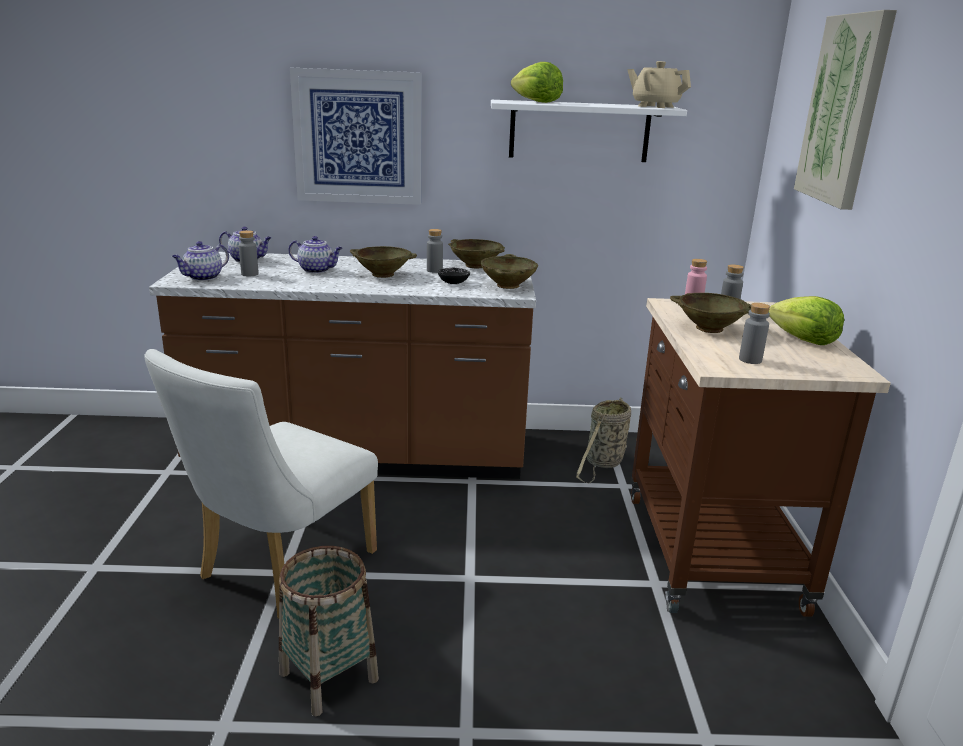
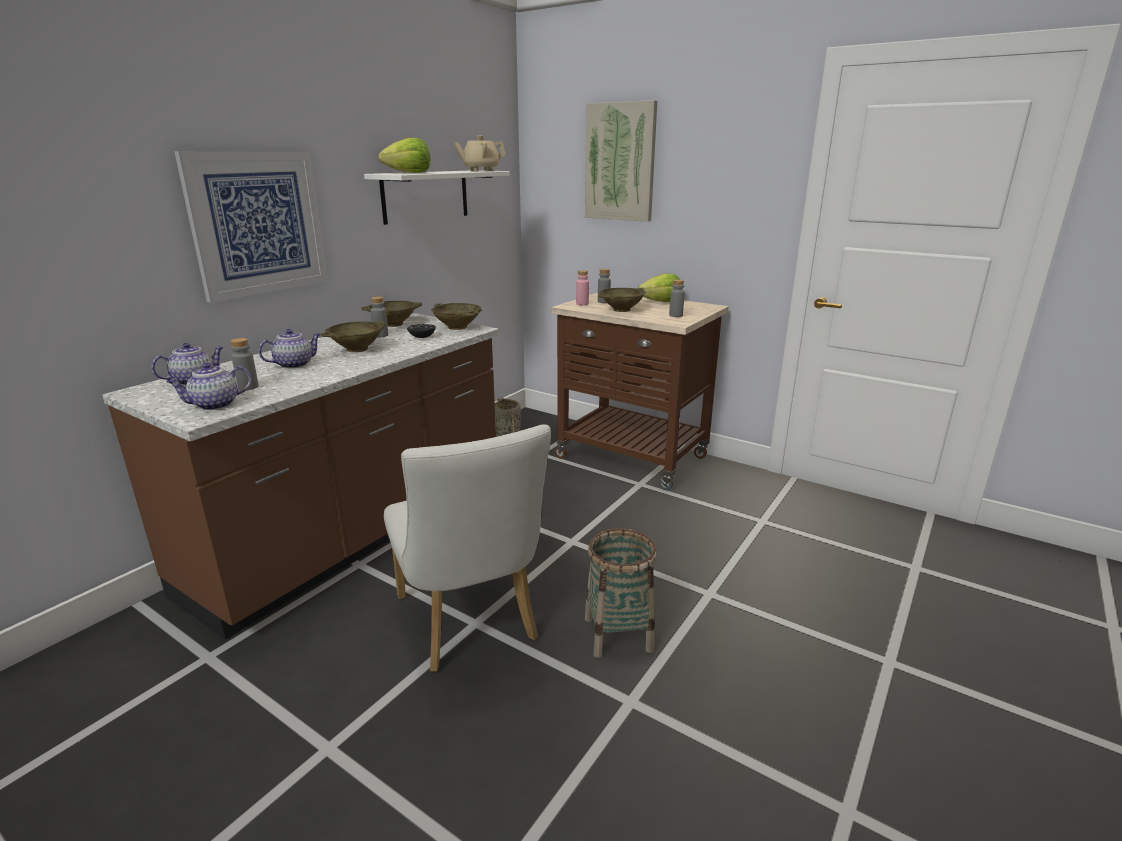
camera: 55 degrees left, 0 degrees up
(203, 277) = (214, 405): teapot -> teapot turned 75 degrees clockwise

